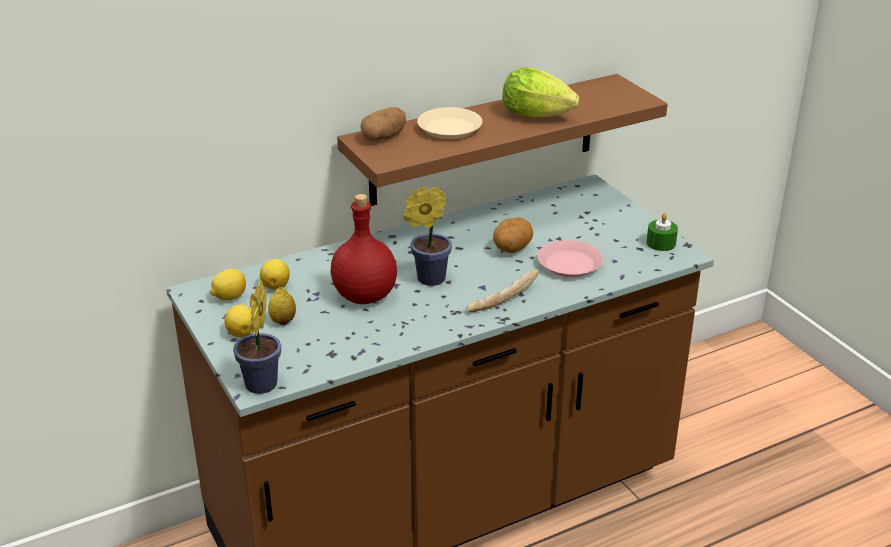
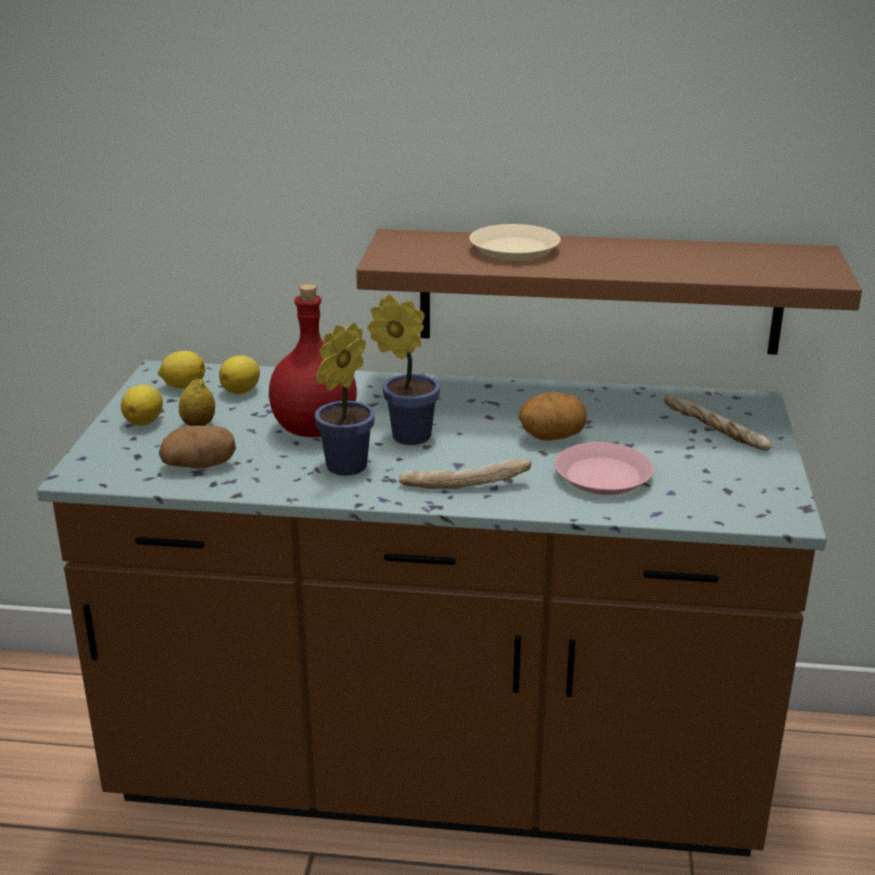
camera: 35 degrees right, 5 degrees down
(260, 387) = (83, 476): potted plant -> potted plant (342, 468)
(383, 137) = (424, 240): potato -> potato (200, 465)
(540, 116) = (650, 263): lettuce -> none
(594, 215) = (714, 434): none -> bread
(661, 243) = (767, 494): green candle -> none

